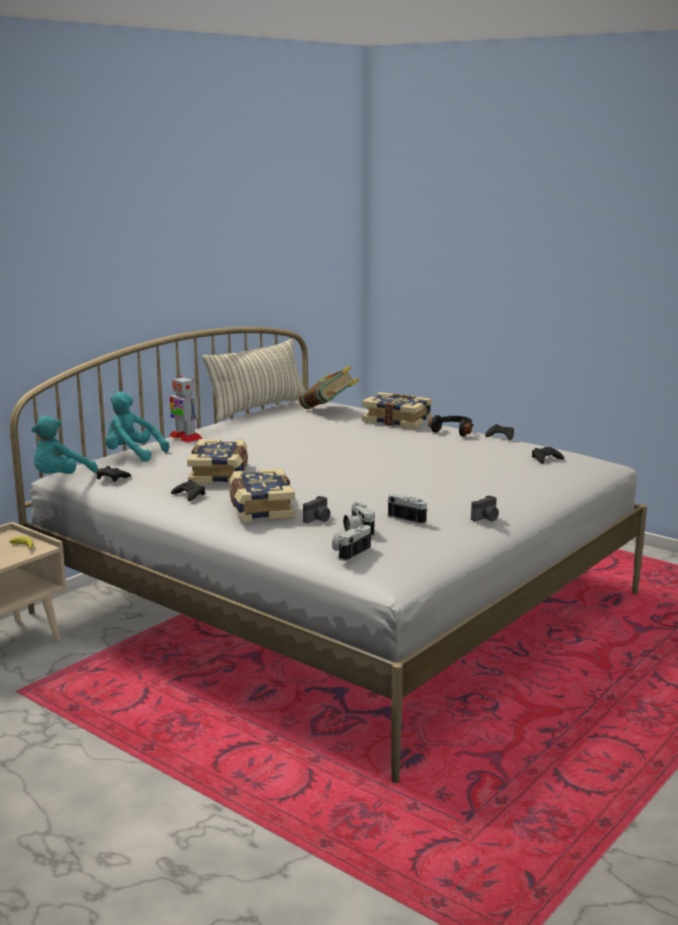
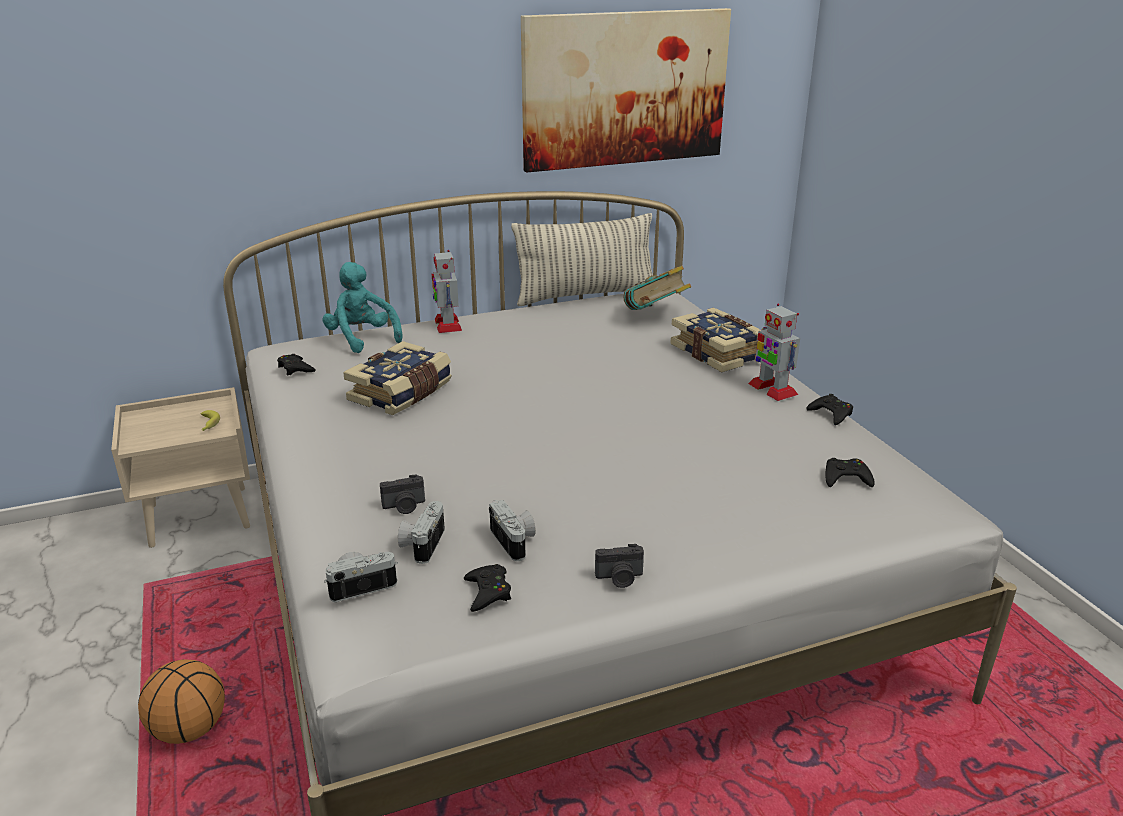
camera: 30 degrees right, 10 degrees up
(61, 478) = (257, 355): turquoise plush toy -> none
(174, 745) = (190, 728): none -> basketball
(189, 495) = (330, 418): black game controller -> black game controller (488, 592)
(260, 508) = (367, 465): book -> none
(263, 247) = (625, 89): none -> picture
(453, 431) = (772, 389): black headphones -> toy robot

